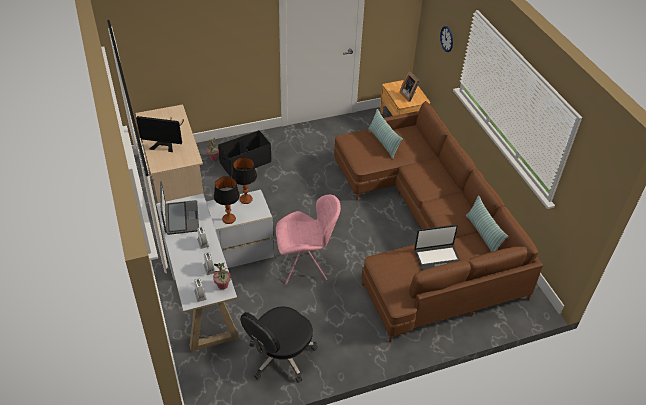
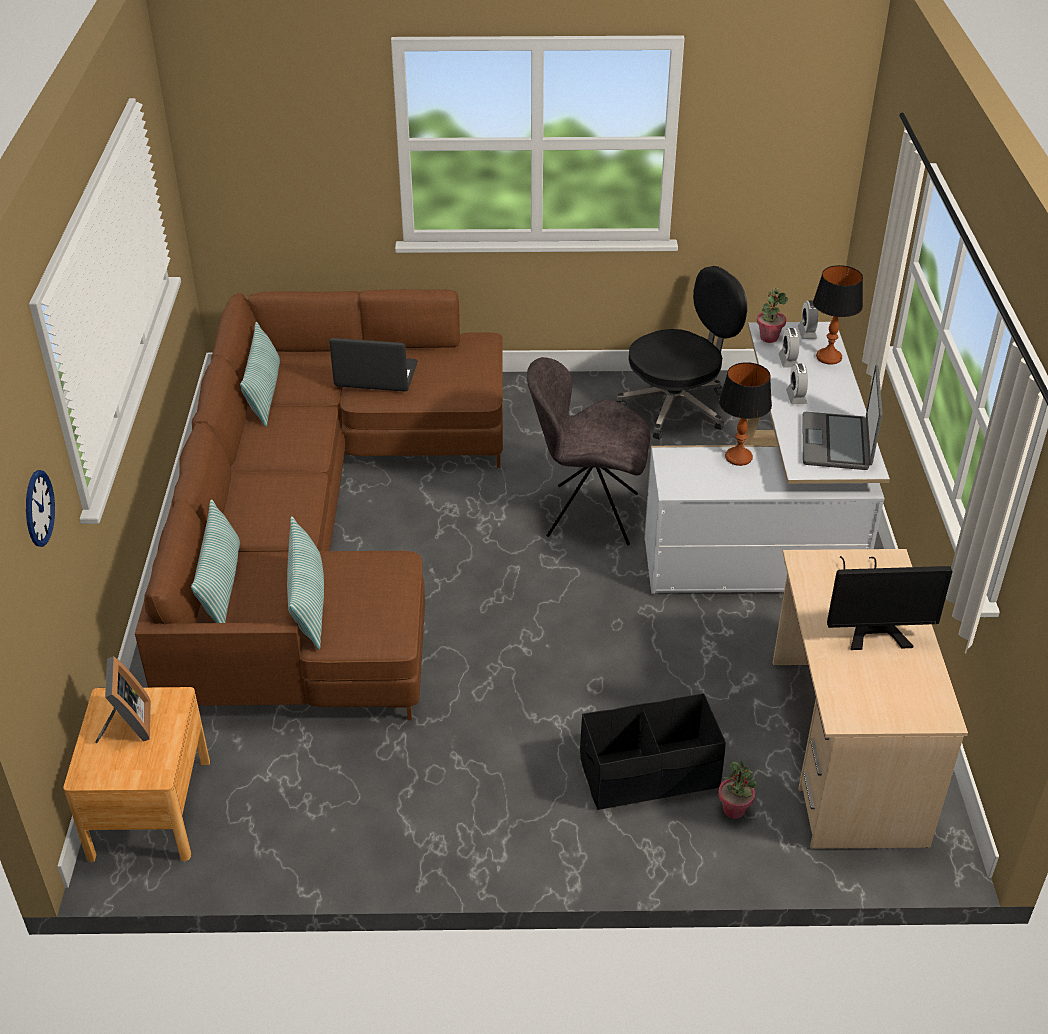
camera: 160 degrees left, 5 degrees down
(166, 141) = (873, 622): monitor -> monitor turned 150 degrees clockwise
(245, 199) = (696, 486): table lamp -> table lamp (829, 357)
(305, 266) = (588, 514): pink chair -> grey chair
(420, 142) = (221, 586): none -> pillow

